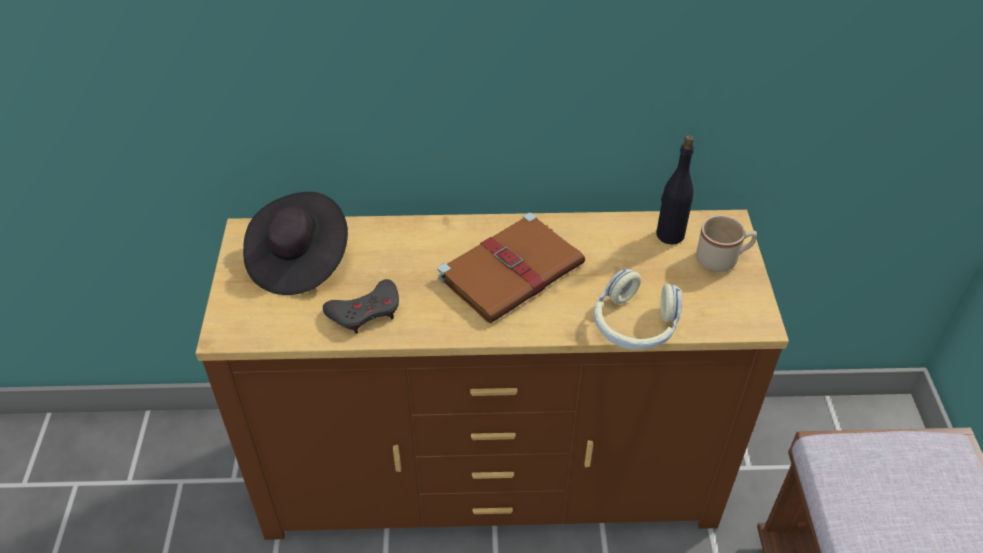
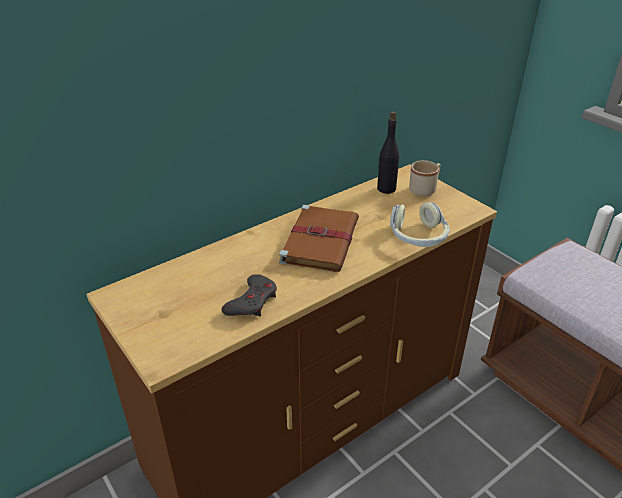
camera: 35 degrees left, 10 degrees down
(298, 261) = (172, 294): black hat -> none

